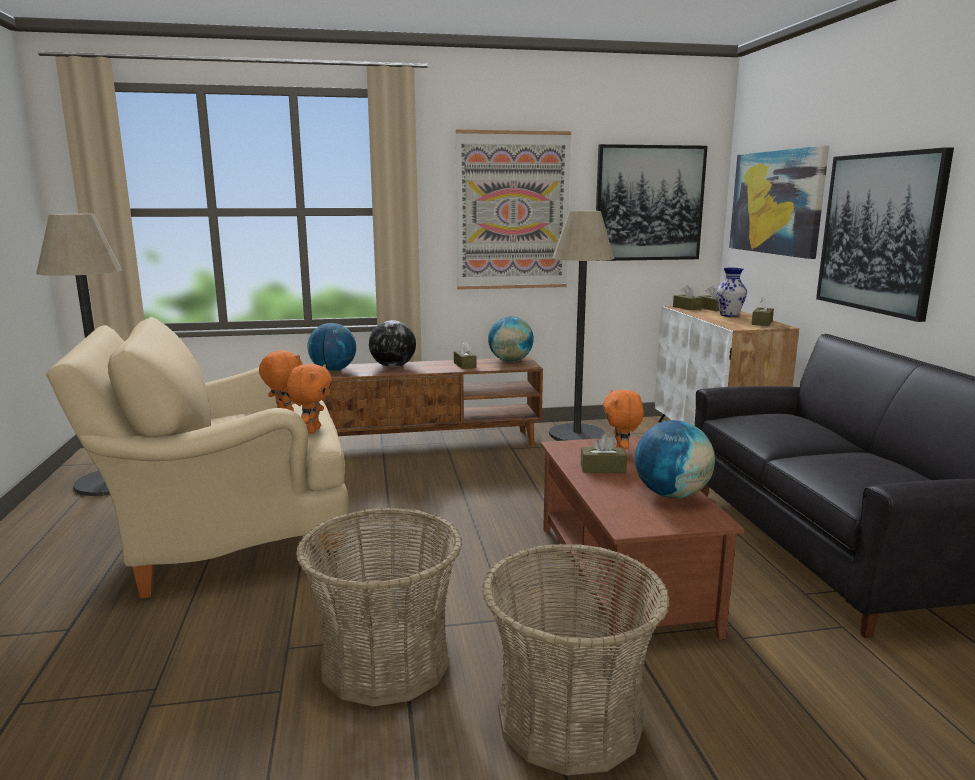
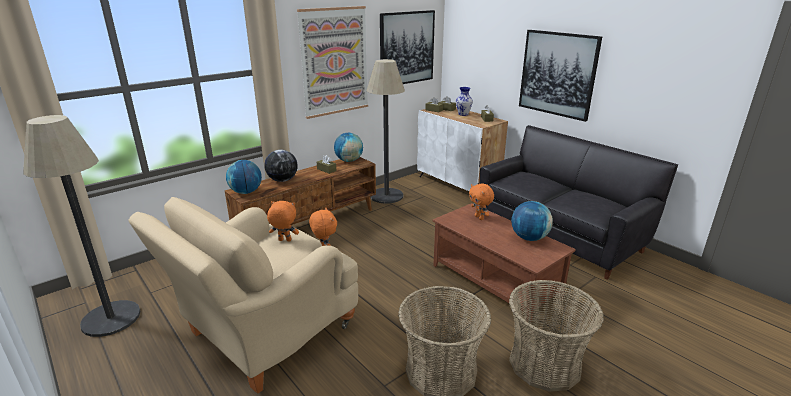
camera: 30 degrees left, 10 degrees up
(602, 468) = (482, 230): brown tissue box -> none
(776, 202) = (484, 48): picture -> none

